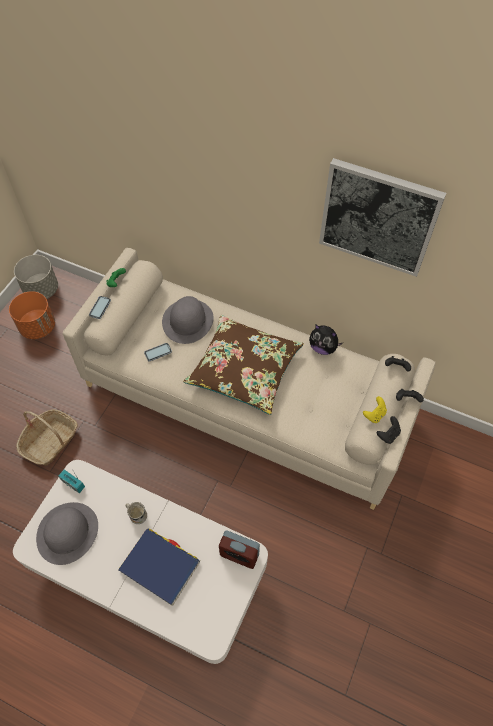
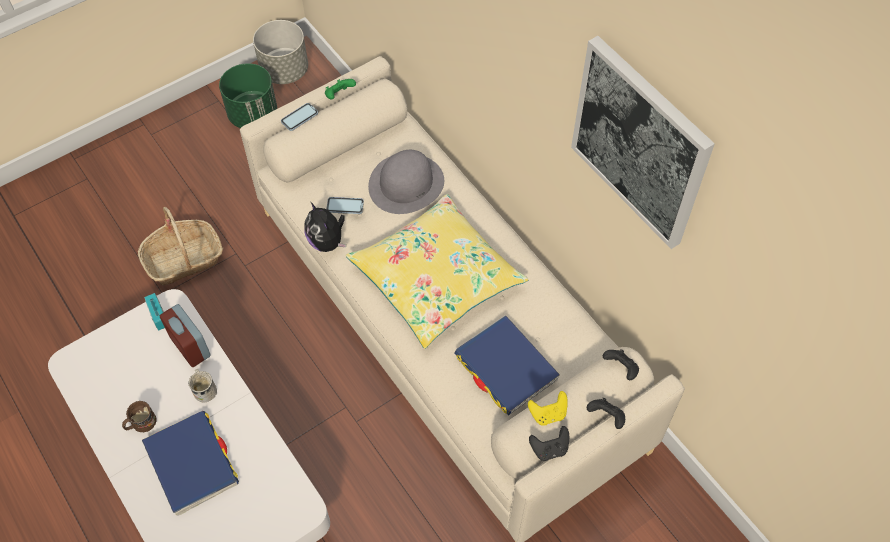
camera: 30 degrees right, 0 degrees up
(38, 327) = (253, 114): orange planter -> green planter
(67, 533) = (118, 369): grey hat -> none
(108, 560) = (141, 424): none -> brown mug
(239, 554) = (290, 501): alarm clock -> alarm clock (190, 346)
(244, 370) = (436, 278): brown pillow -> yellow pillow
(321, 402) = (506, 367): none -> blue book
(323, 348) = (557, 299): plush toy -> plush toy (327, 242)

